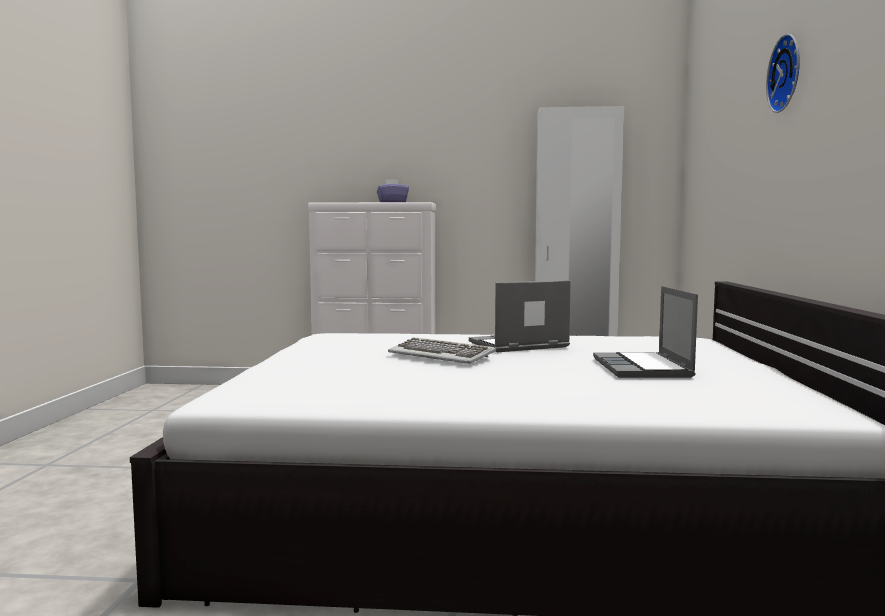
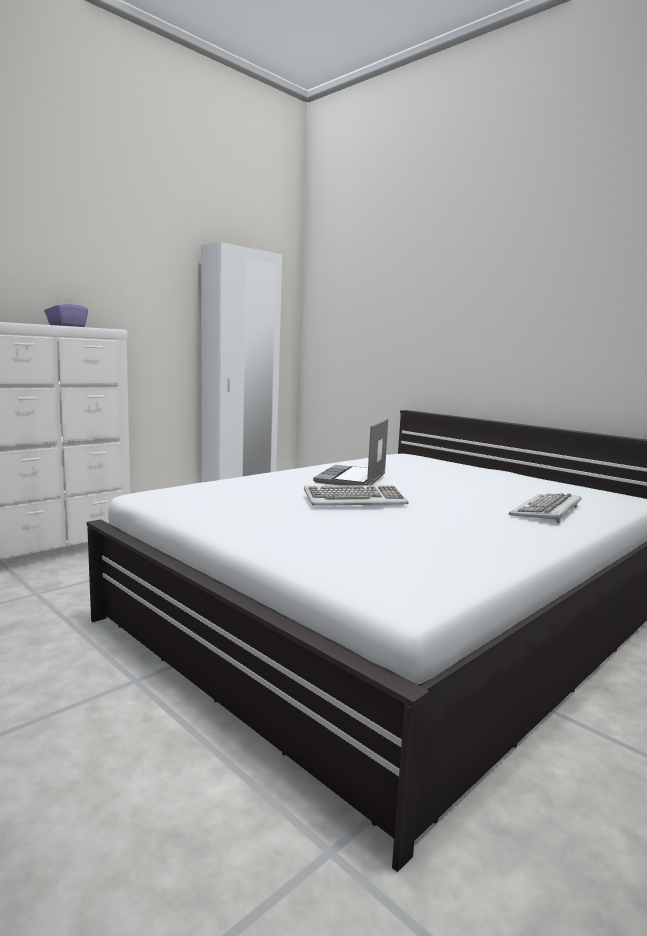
camera: 50 degrees left, 5 degrees up
(607, 394) = (547, 511): none -> keyboard
(643, 368) = (479, 485): laptop -> none
(788, 73) = (484, 266): wall clock -> none

